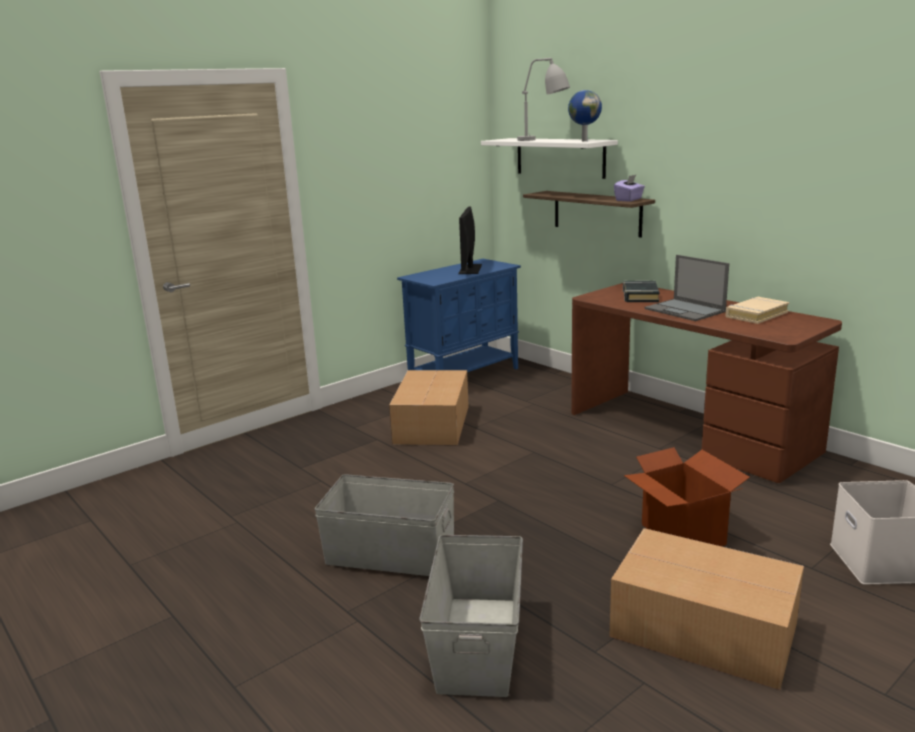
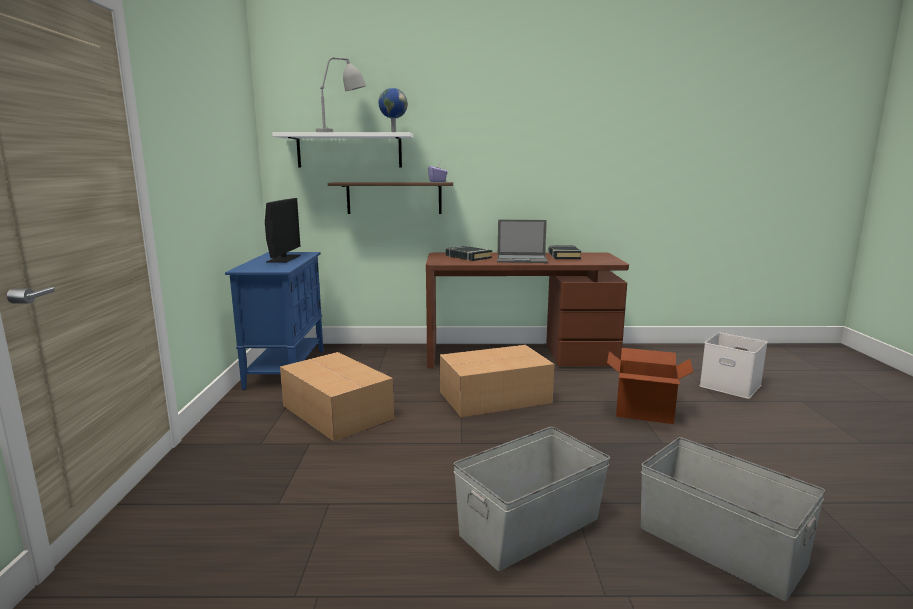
camera: 50 degrees left, 5 degrees down
(470, 269) = (284, 258): monitor -> monitor turned 135 degrees counterclockwise
(706, 631) = (767, 456): cardboard box -> cardboard box (496, 397)
(756, 314) = (563, 255): beige book -> black book

